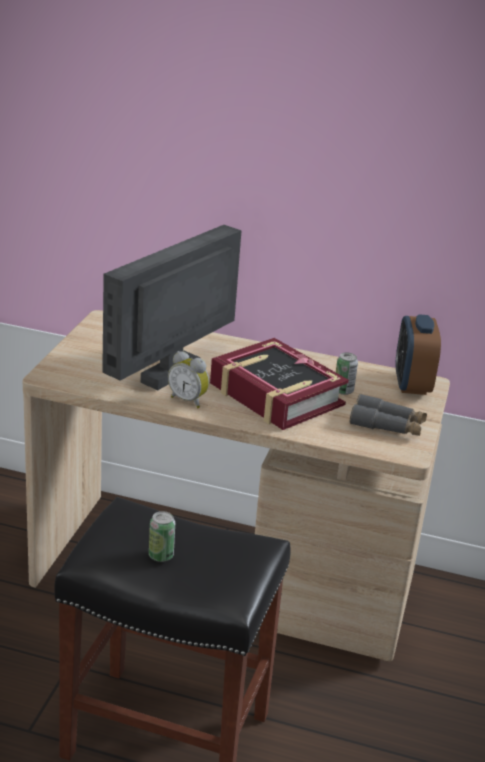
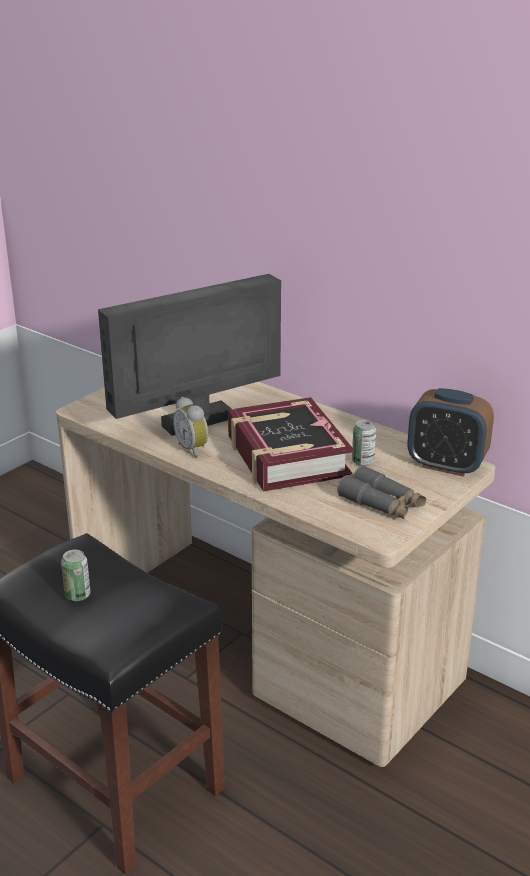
camera: 25 degrees right, 0 degrees up
(411, 384) = (446, 465): alarm clock -> alarm clock turned 90 degrees counterclockwise

